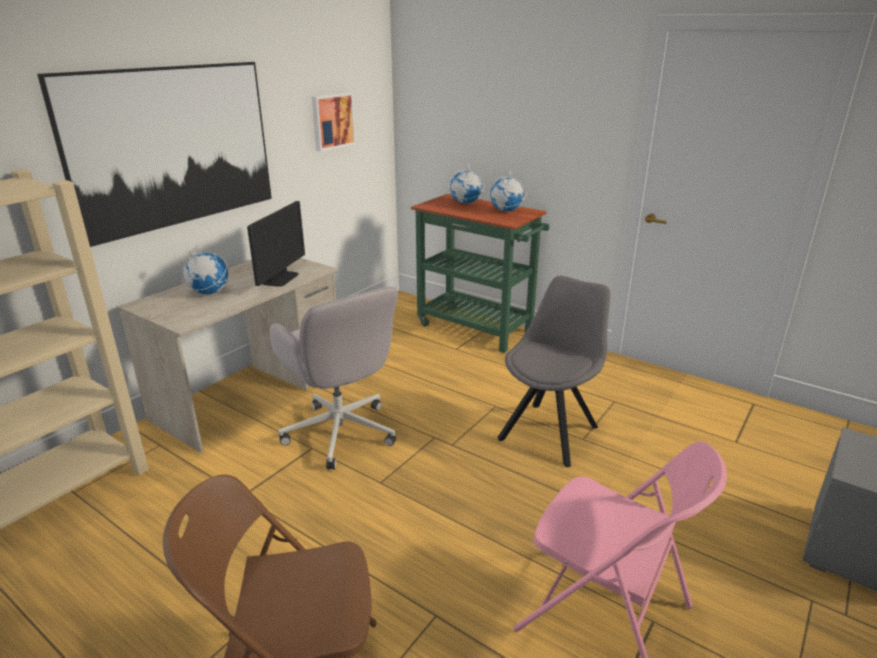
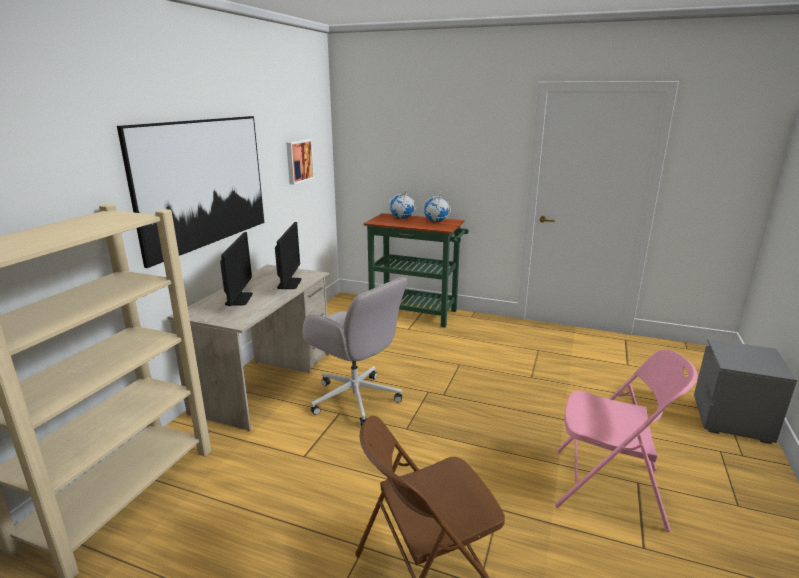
camera: 15 degrees left, 5 degrees down
(208, 293) = (239, 299): globe -> monitor
(549, 433) = (507, 377): grey chair -> none

